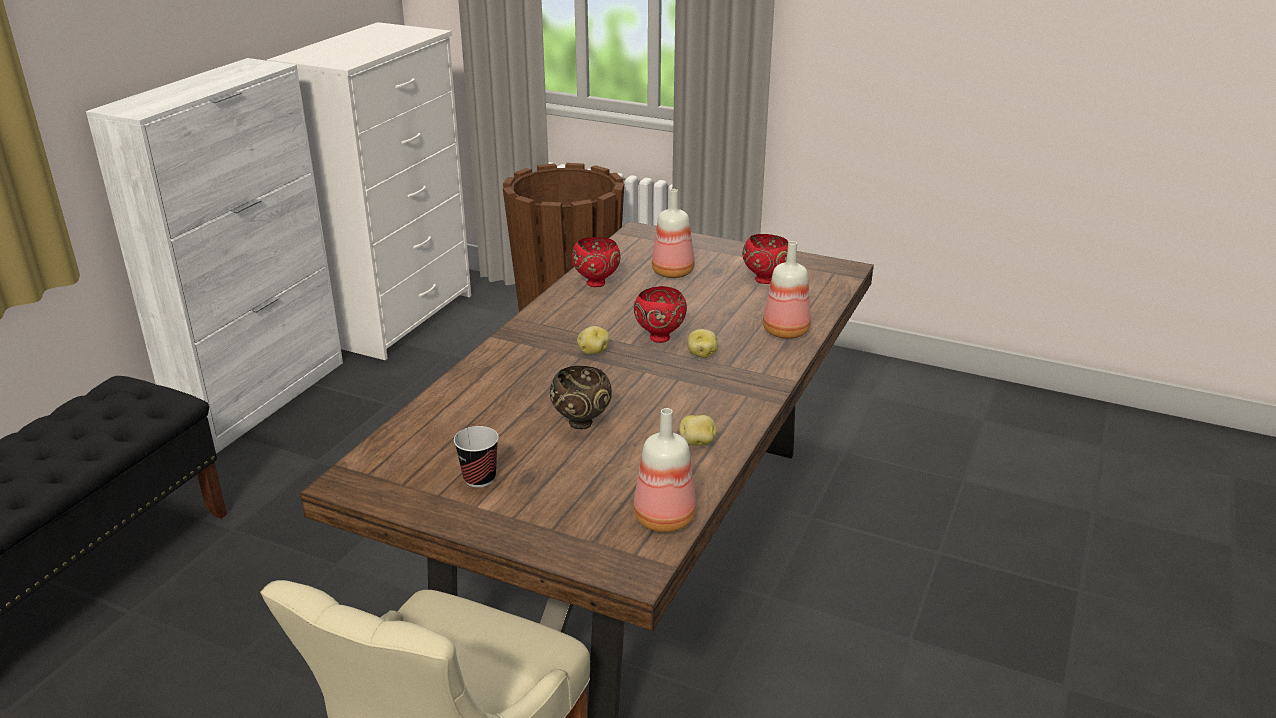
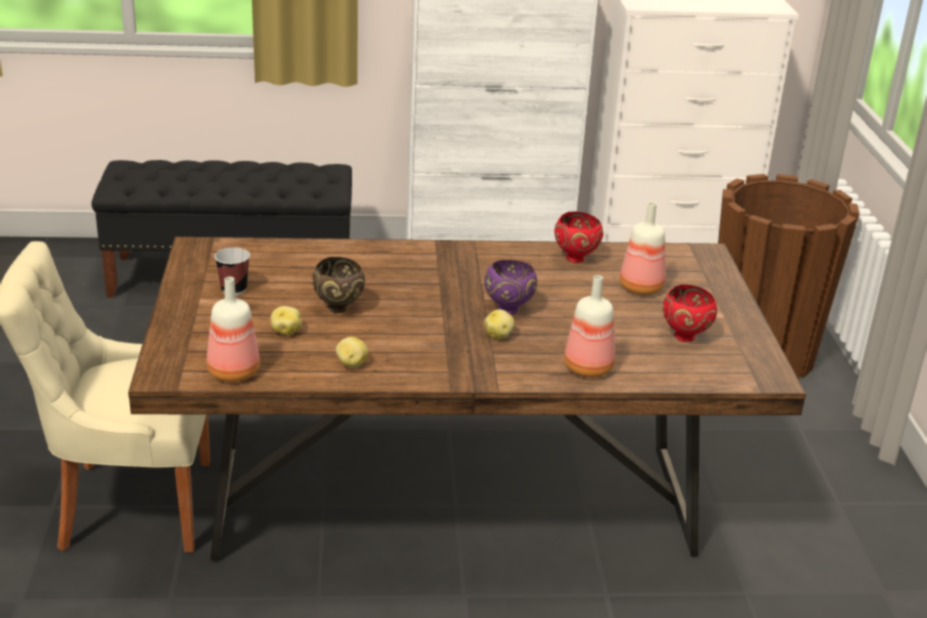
camera: 60 degrees right, 0 degrees up
(593, 352) = (452, 286): potato -> potato (286, 331)
(659, 337) = (509, 309): red bowl -> purple bowl

